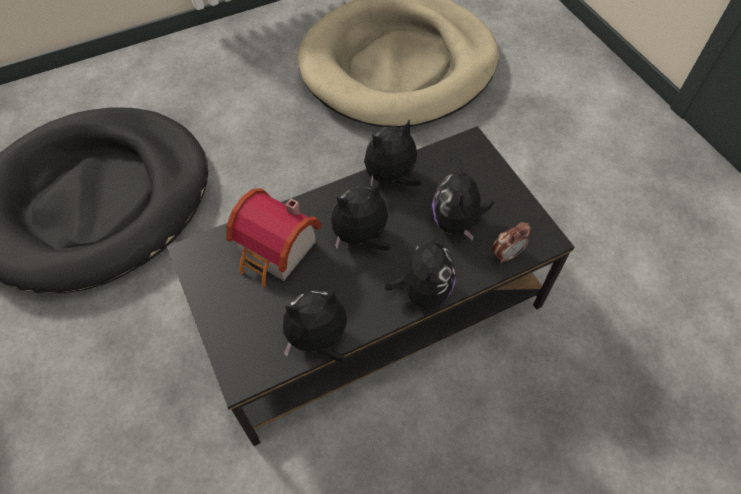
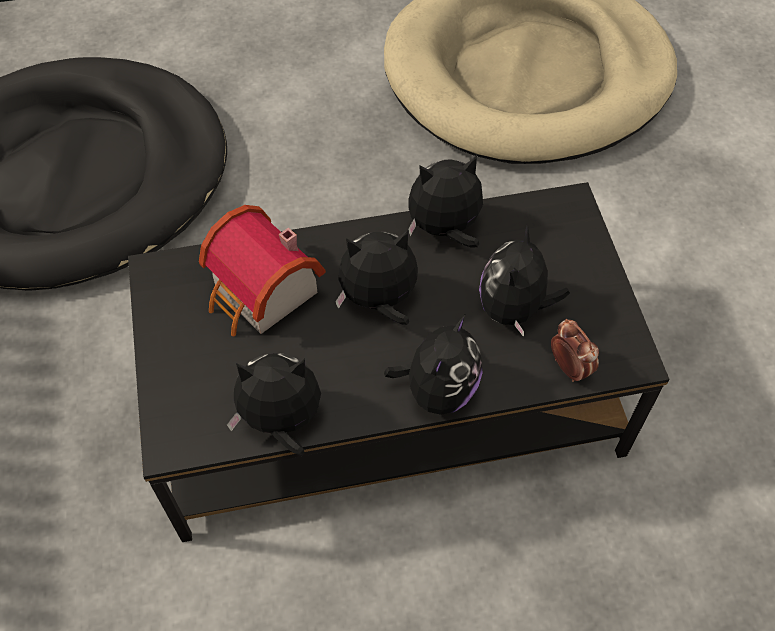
camera: 15 degrees right, 0 degrees up
(506, 254) = (569, 367): alarm clock -> alarm clock turned 105 degrees counterclockwise

